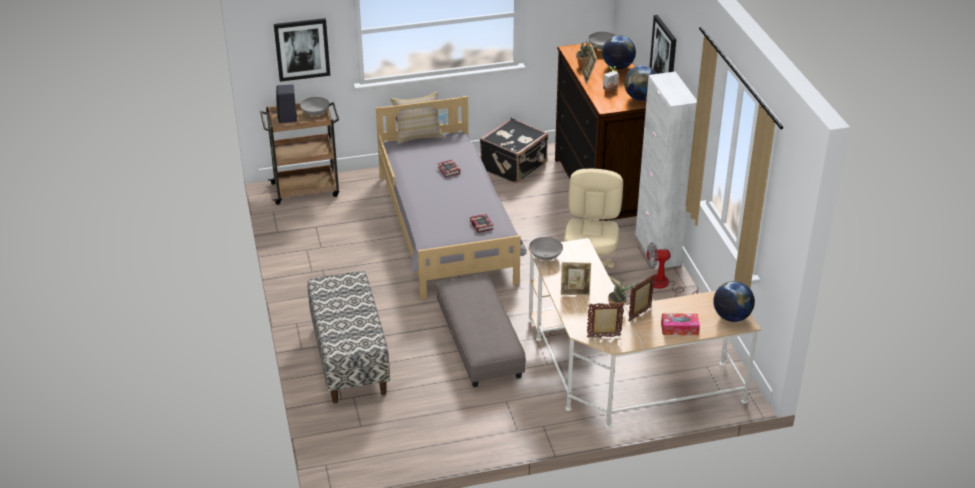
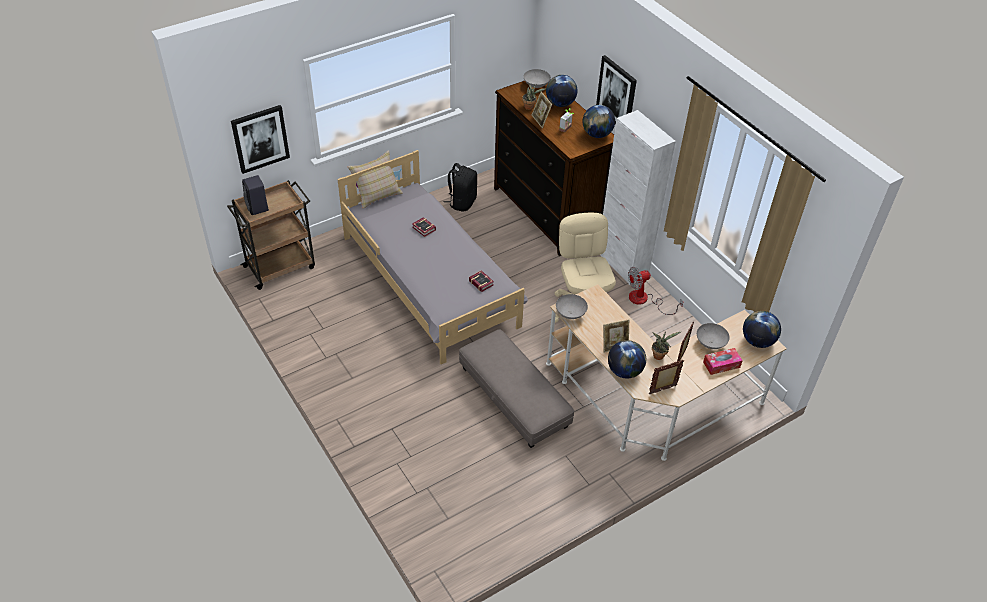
camera: 20 degrees left, 10 degrees up
(316, 113) = (283, 197): grey bowl -> grey bowl (711, 343)
(349, 359) = (404, 446): bench -> none
(515, 166) = (462, 202): black suitcase -> black backpack
(573, 314) = (624, 371): none -> globe

